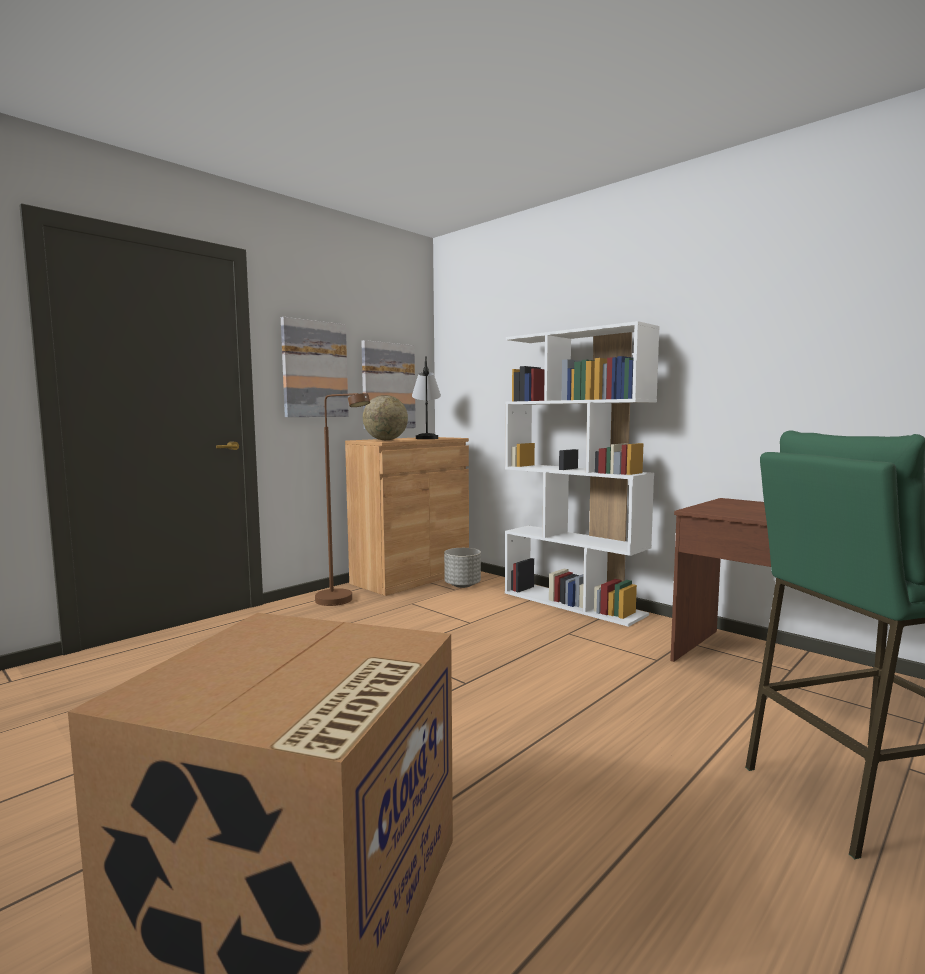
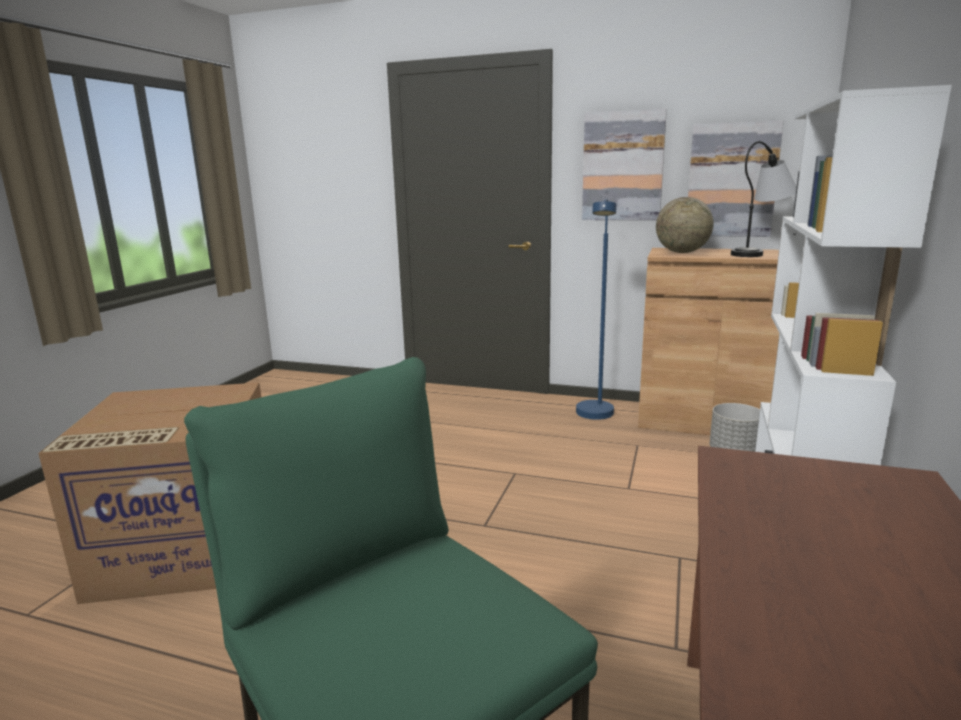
camera: 65 degrees right, 10 degrees up
(342, 601) = (595, 416): brown floor lamp -> blue floor lamp

